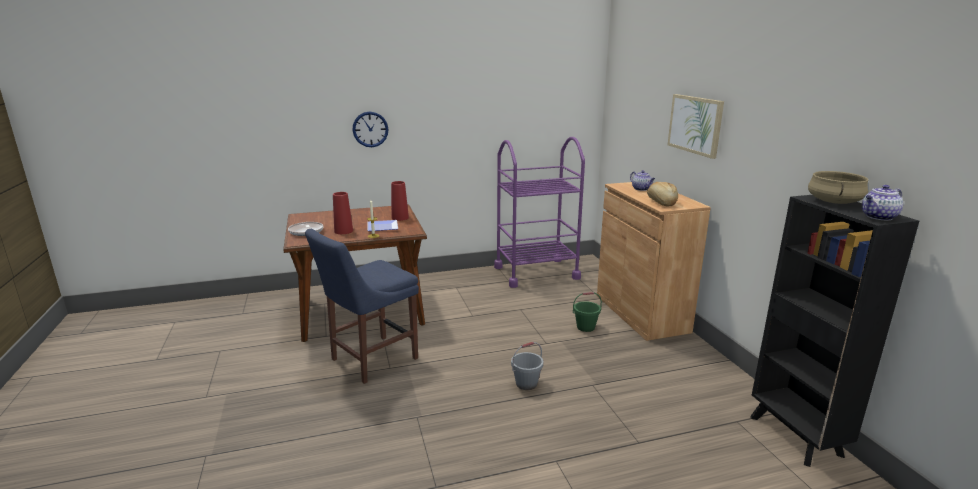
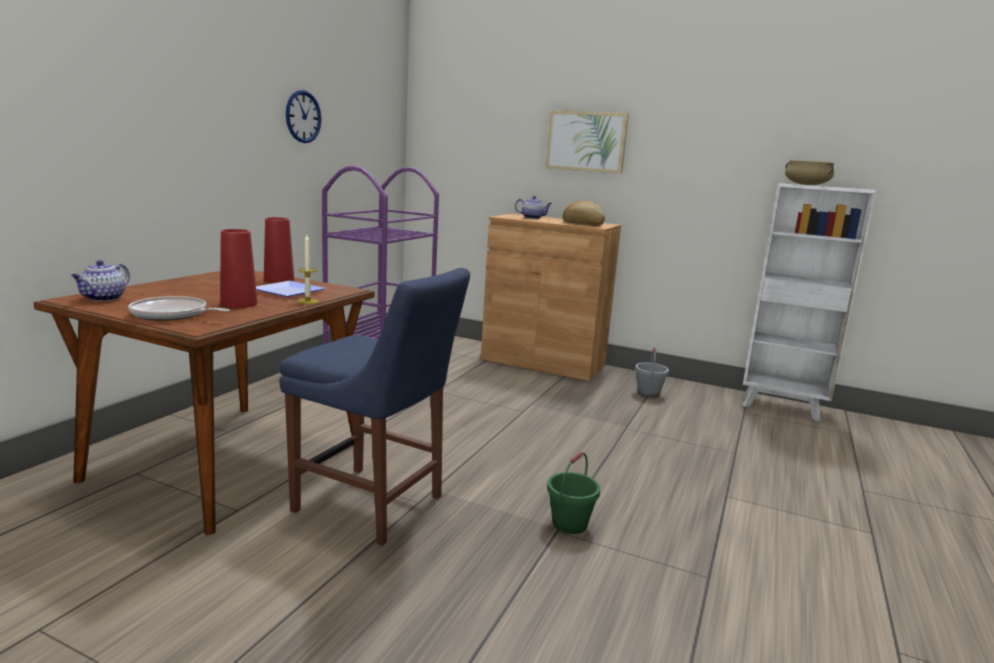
camera: 50 degrees left, 5 degrees down
(370, 129) = (153, 136): wall clock -> wall clock (303, 116)
(370, 360) = (374, 506): blue chair -> blue chair turned 60 degrees counterclockwise
(526, 384) = (581, 451): grey bucket -> grey bucket (648, 393)
(585, 327) = (526, 386): green bucket -> green bucket (569, 524)
(796, 437) = (782, 407): black bookcase -> white bookcase
(878, 217) = (857, 188): teapot -> teapot (103, 298)

